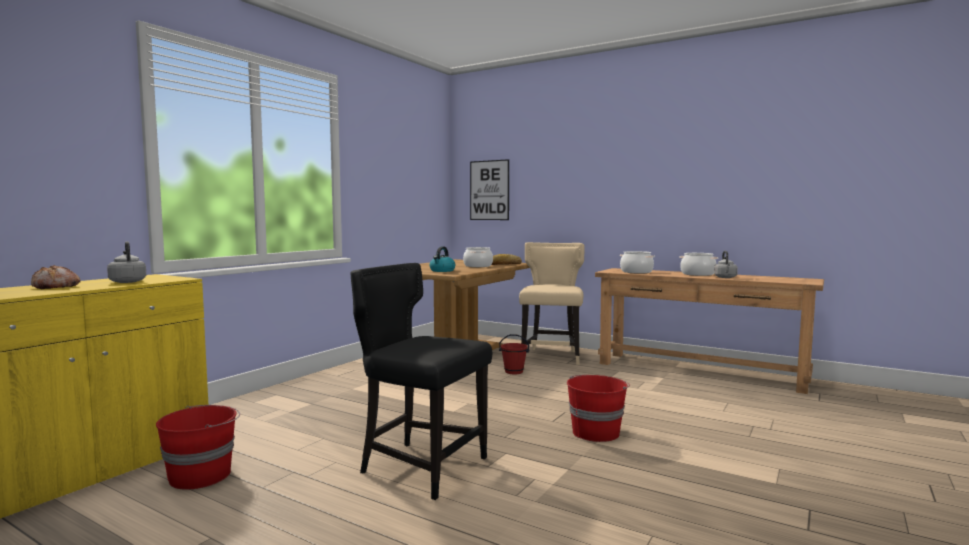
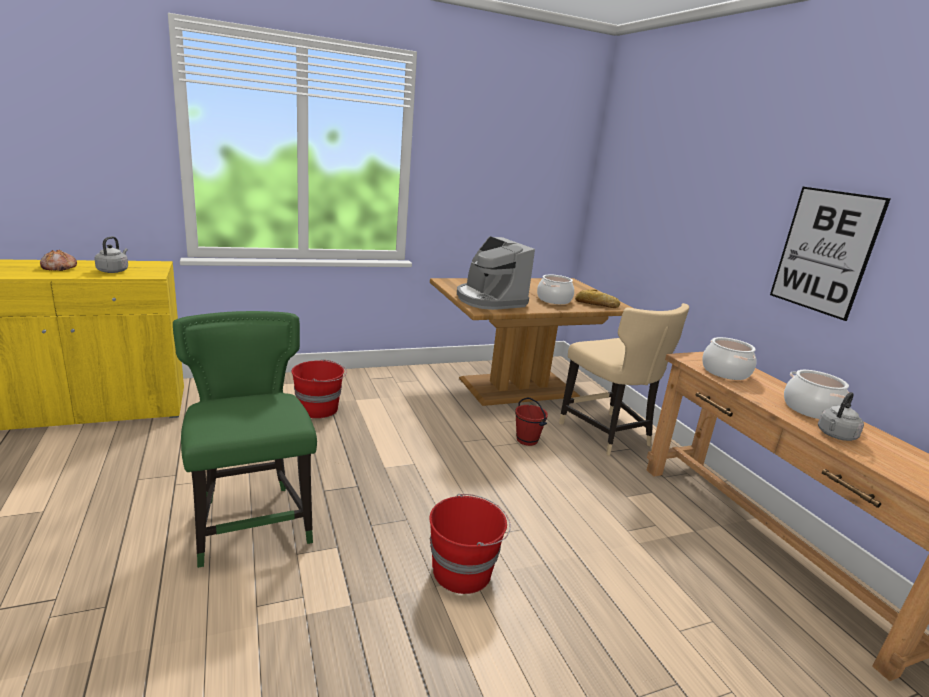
camera: 35 degrees right, 15 degrees up
(201, 475) = (130, 447): red bucket -> red bucket (319, 409)
(421, 466) = (252, 521): black chair -> green chair
(442, 271) = (489, 300): kettle -> coffee machine
(489, 190) = (622, 201): picture -> picture (824, 251)
(552, 356) = (607, 434): beige chair -> beige chair turned 105 degrees clockwise

